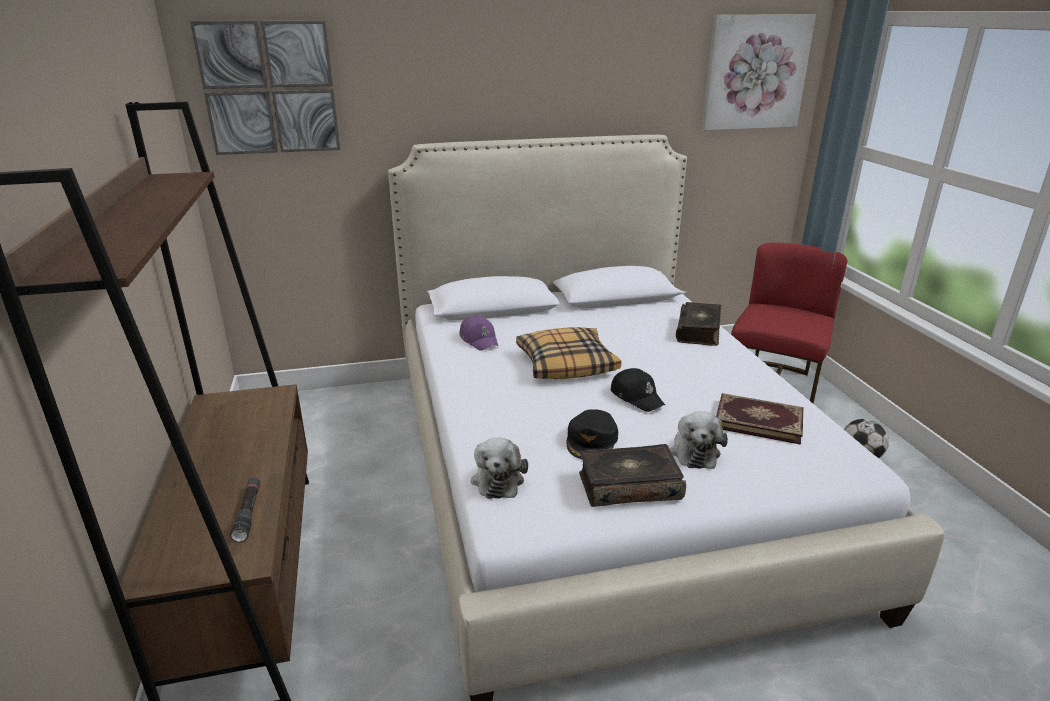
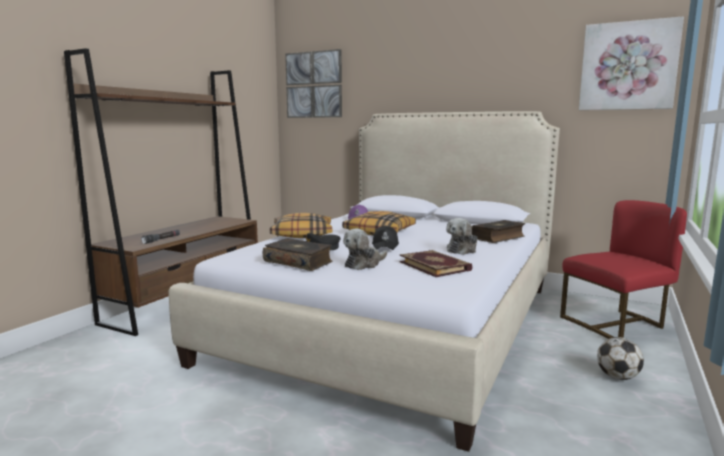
camera: 40 degrees right, 15 degrees down
(483, 408) = (302, 234): none -> pillow
(498, 479) = (252, 248): plush toy -> plush toy (462, 250)

